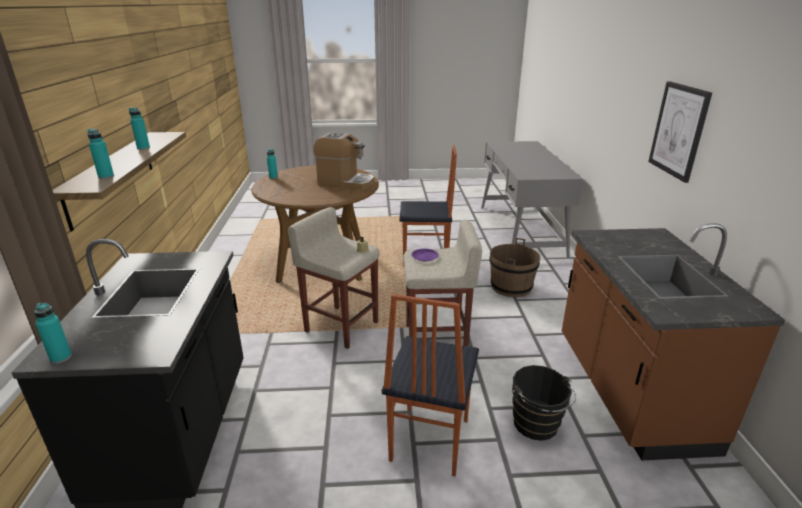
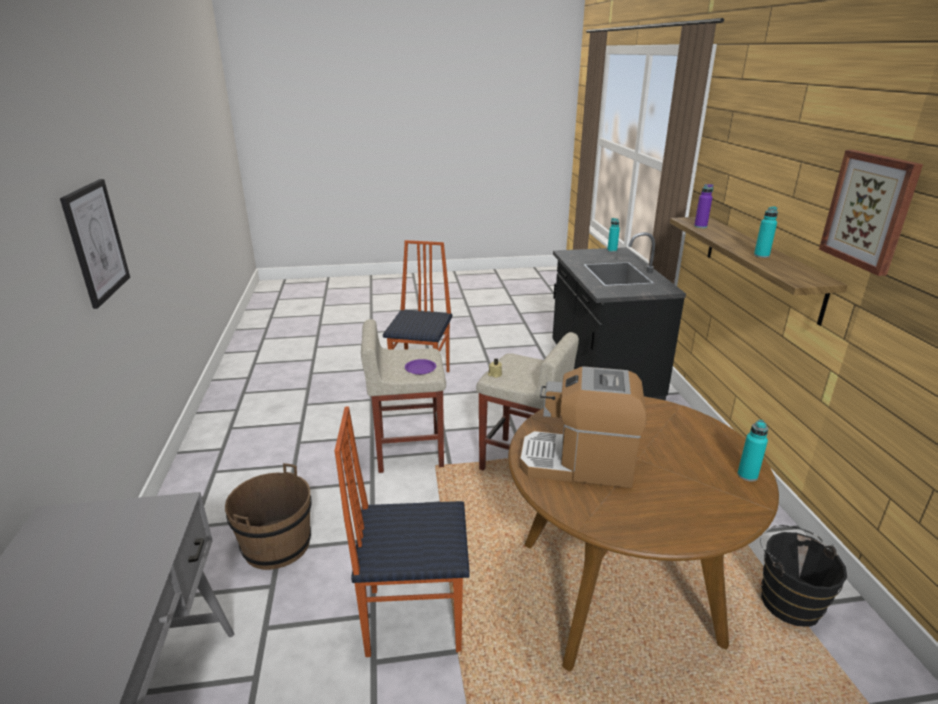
camera: 175 degrees right, 0 degrees up
(106, 177) = (700, 226): turquoise bottle -> purple bottle
(137, 82) = (869, 211): none -> picture
(537, 426) = (339, 391): black bucket -> black bucket (786, 600)
(628, 392) = (244, 415): brown counter -> none

